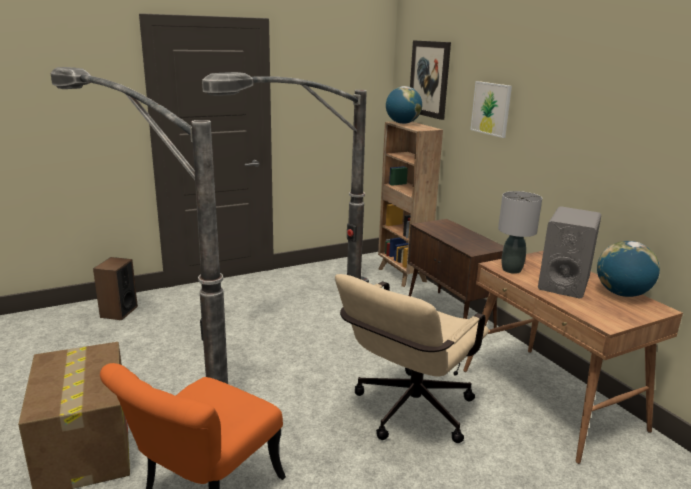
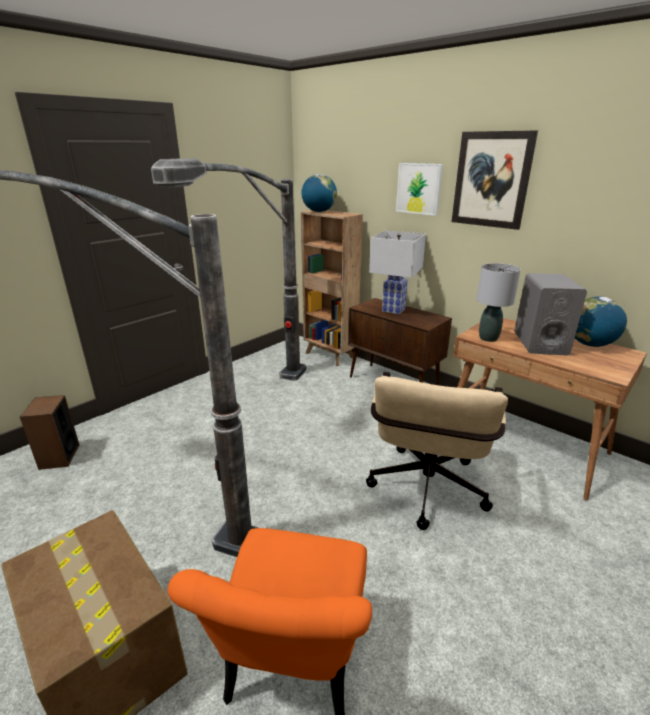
camera: 20 degrees left, 5 degrees up
(429, 79) = (340, 165): picture -> picture (491, 180)
(454, 233) = (393, 310): none -> white table lamp

